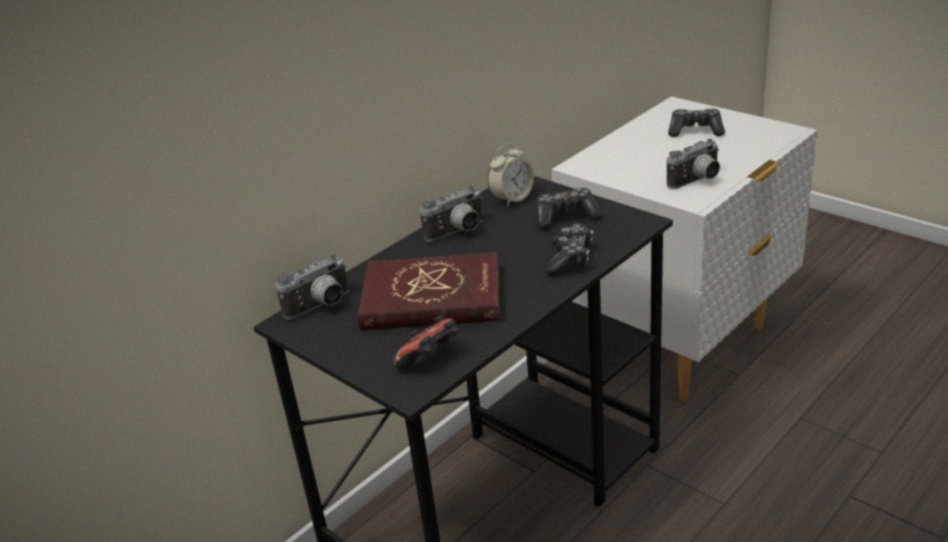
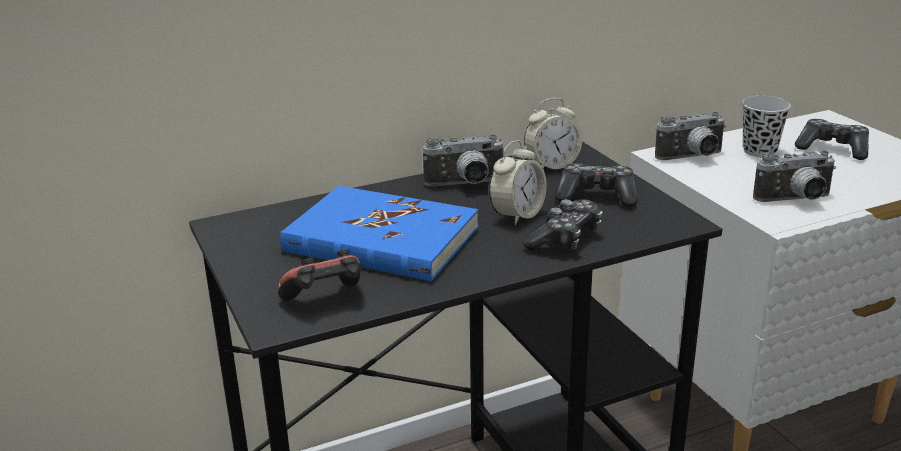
camera: 20 degrees right, 5 degrees down
(321, 307) = (267, 220): camera -> camera (692, 158)
(431, 298) = (381, 240): red book -> blue book
(519, 248) = (517, 215): none -> alarm clock
(645, 145) = (759, 151): none -> black cup

